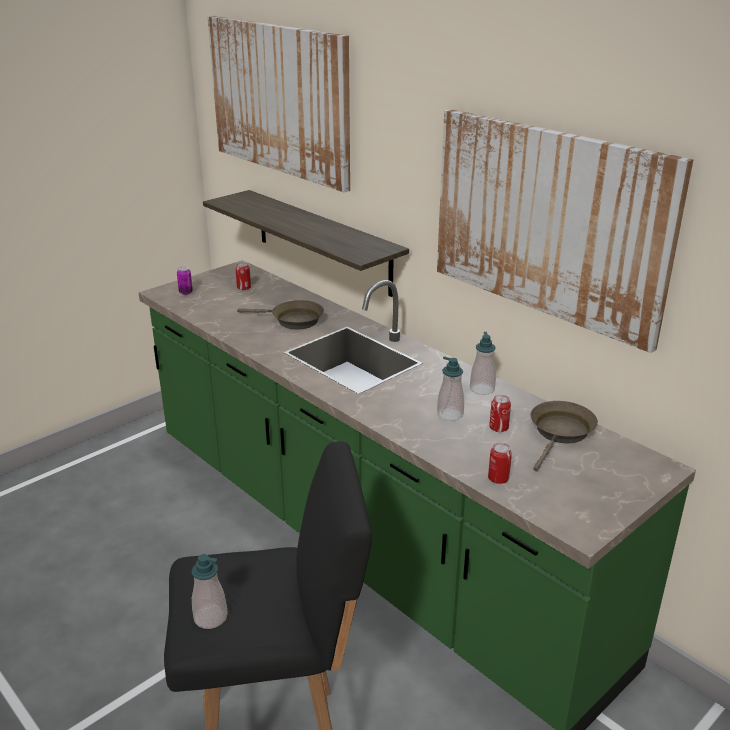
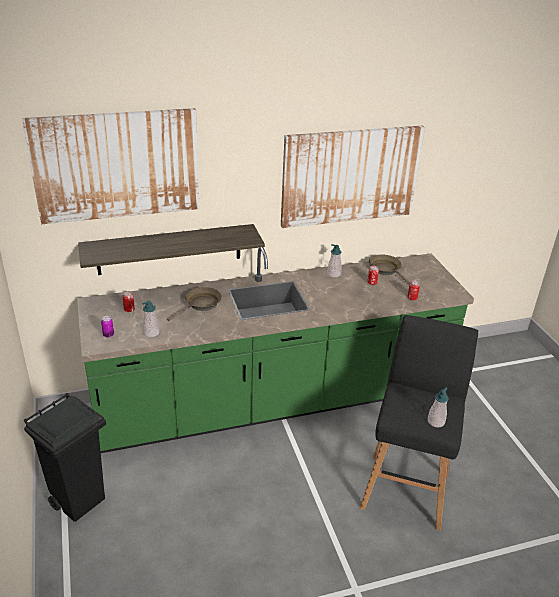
camera: 65 degrees left, 5 degrees up
(109, 458) = (80, 501): none -> black trash can
(450, 414) = (350, 291): soap dispenser -> soap dispenser (151, 333)

